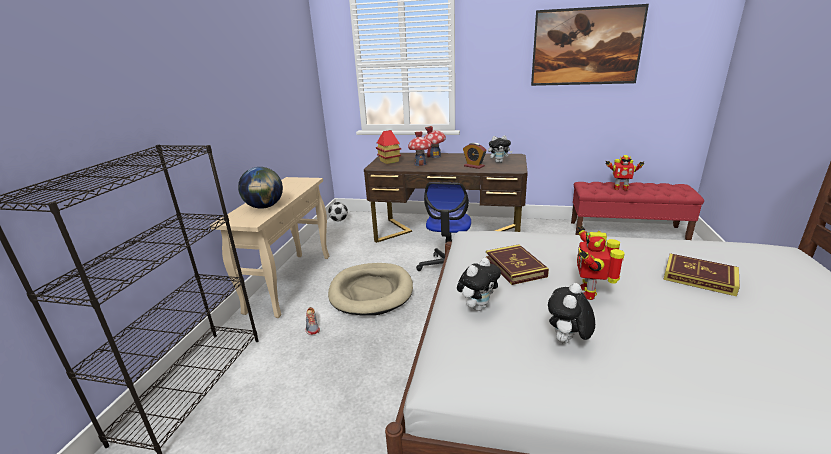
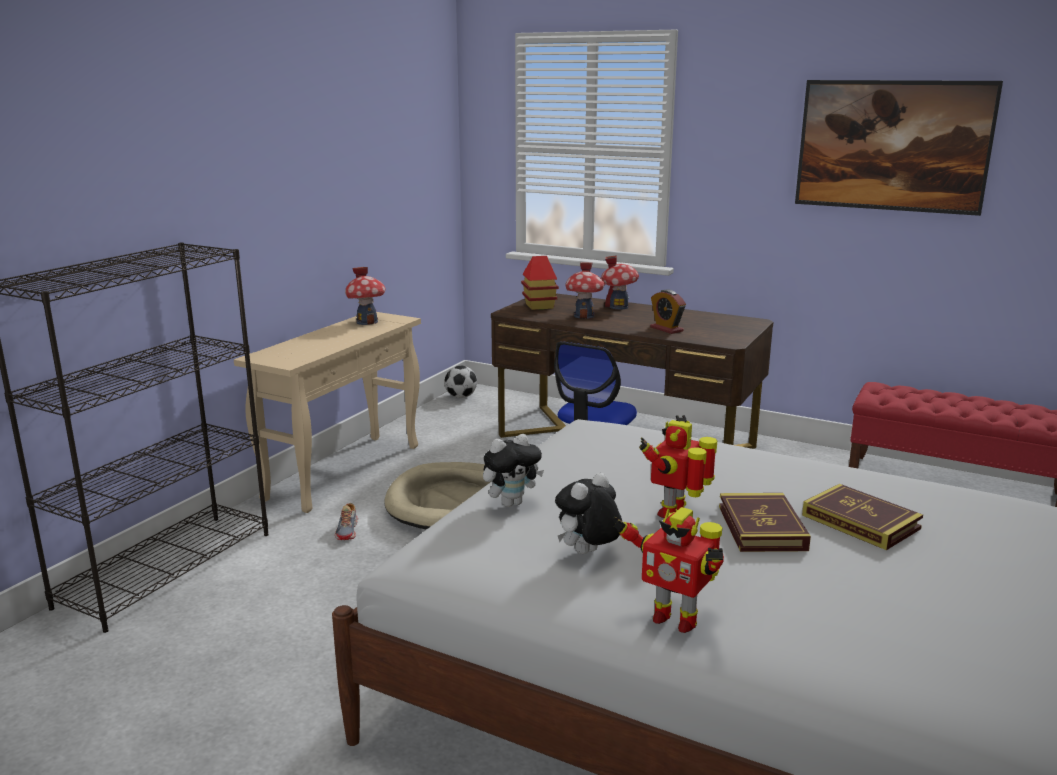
camera: 15 degrees right, 5 degrees down
(265, 207) = (315, 346): globe -> none
(289, 184) = (367, 322): none -> toy house
(499, 162) = (714, 327): plush toy -> none
(515, 267) = (603, 469): book -> book (761, 528)
(620, 188) = (935, 402): toy robot -> toy robot (674, 618)

